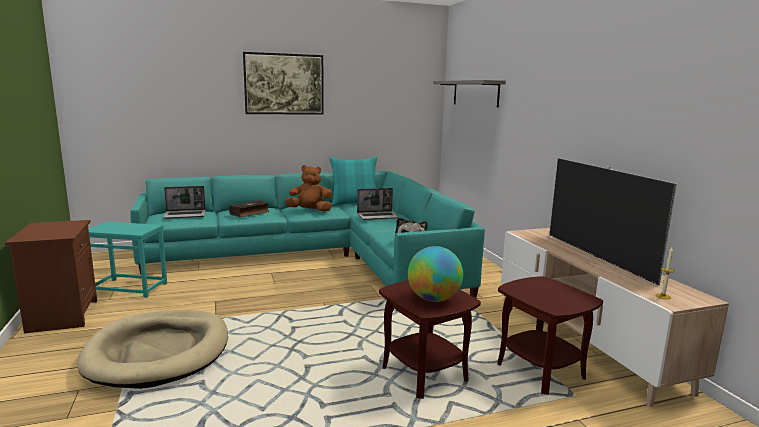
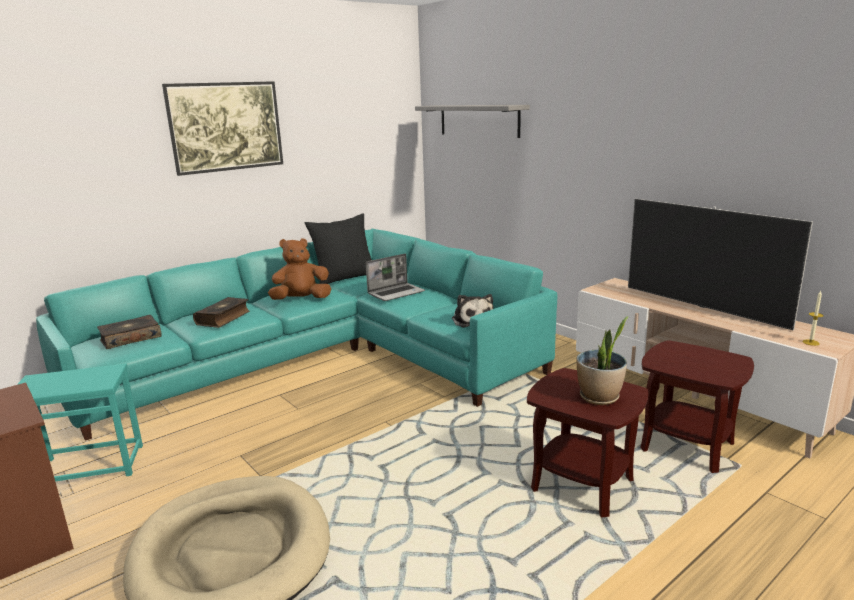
camera: 20 degrees left, 5 degrees up
(185, 215) = (130, 338): laptop -> book
(354, 203) = (345, 278): turquoise pillow -> black pillow
(434, 299) = (599, 397): globe -> potted plant

